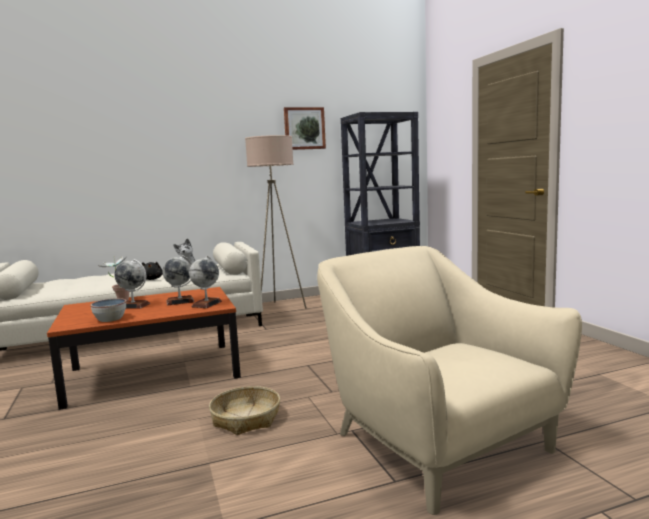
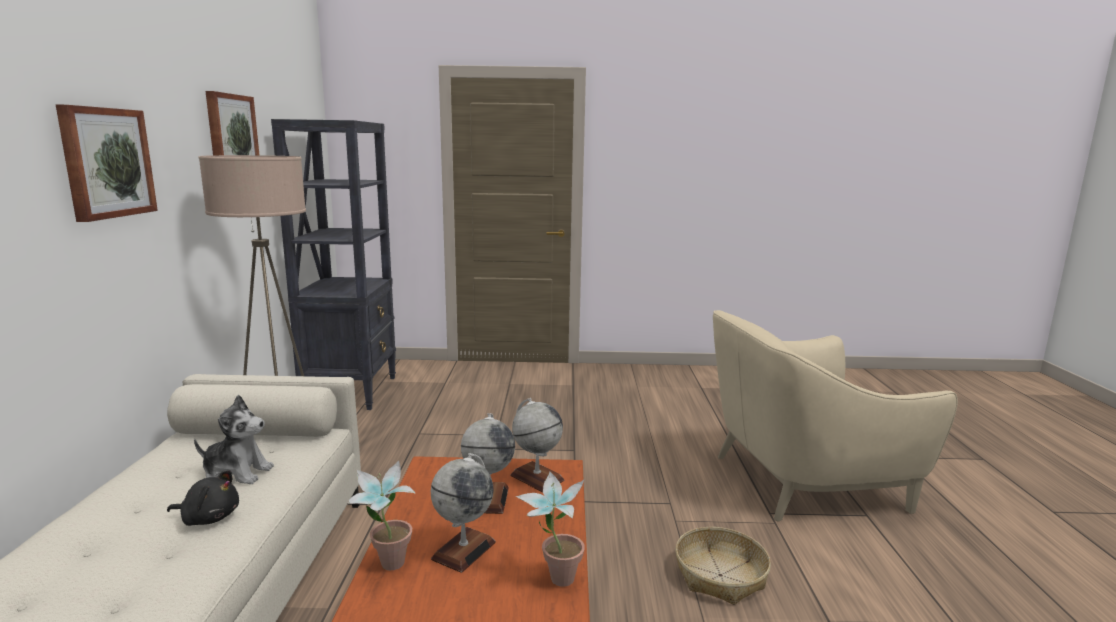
camera: 70 degrees left, 5 degrees up
(110, 319) = (553, 580): bowl -> potted plant
(207, 143) = (106, 162): none -> picture

